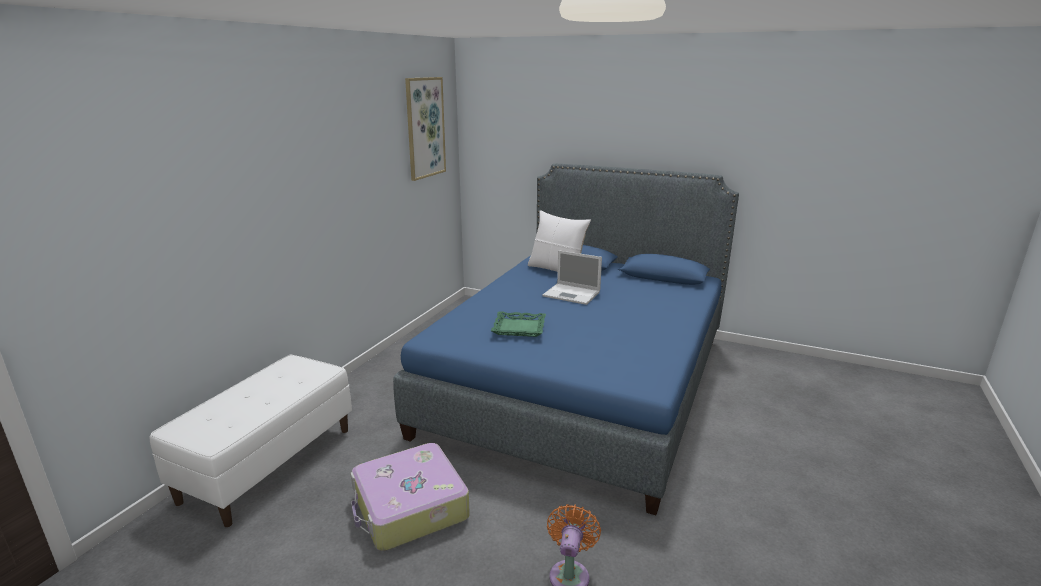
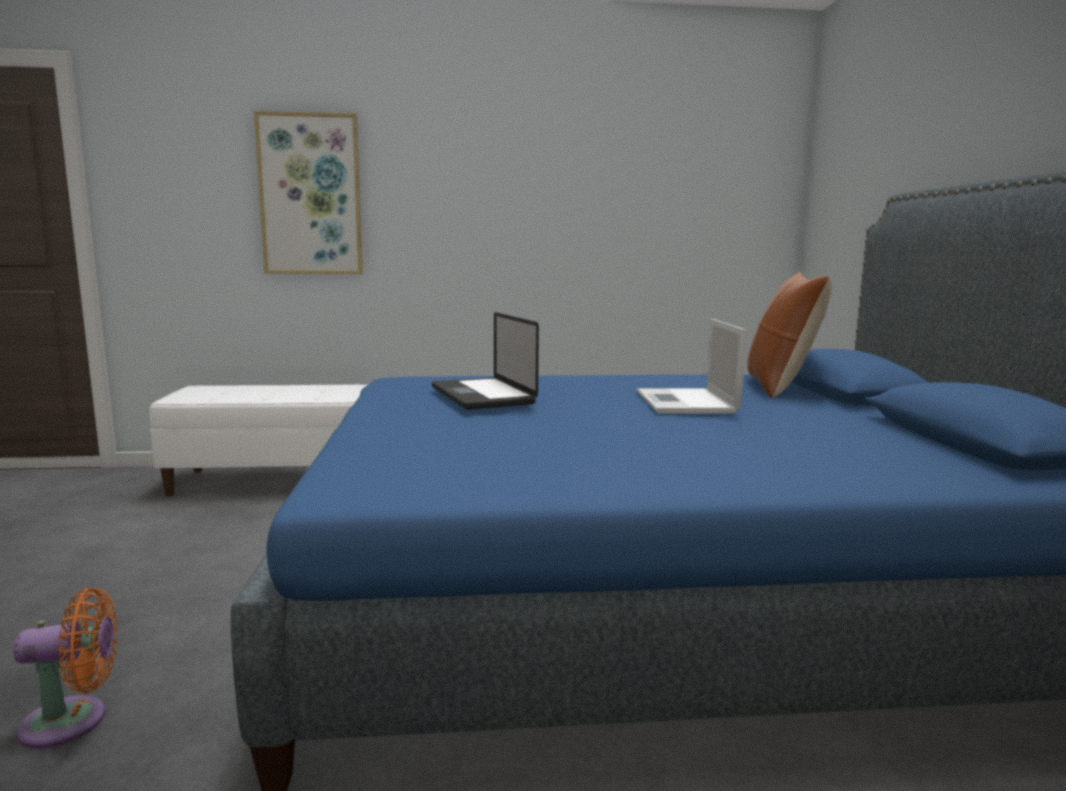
camera: 60 degrees right, 10 degrees down
(409, 508) = (219, 561): suitcase -> none
(425, 128) = (710, 149): picture -> picture (310, 195)
(519, 328) = (482, 395): green tray -> laptop
(556, 269) = (779, 387): white pillow -> brown pillow

